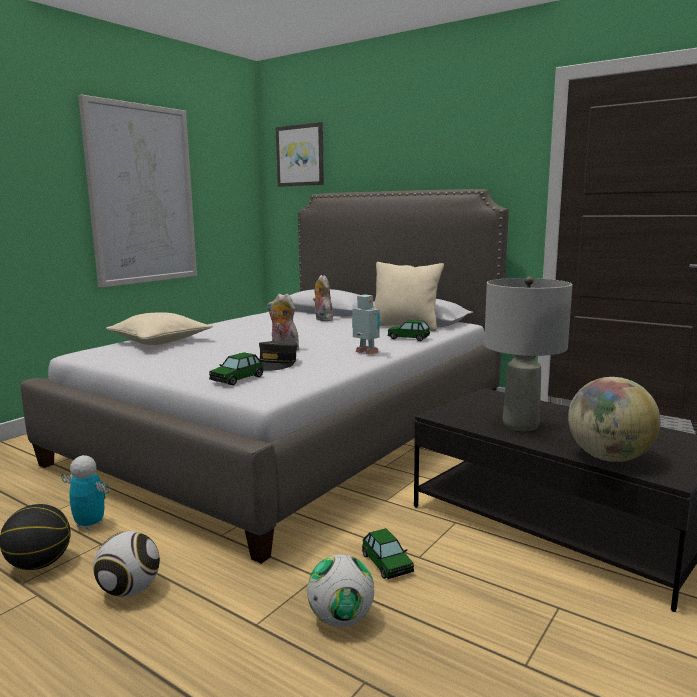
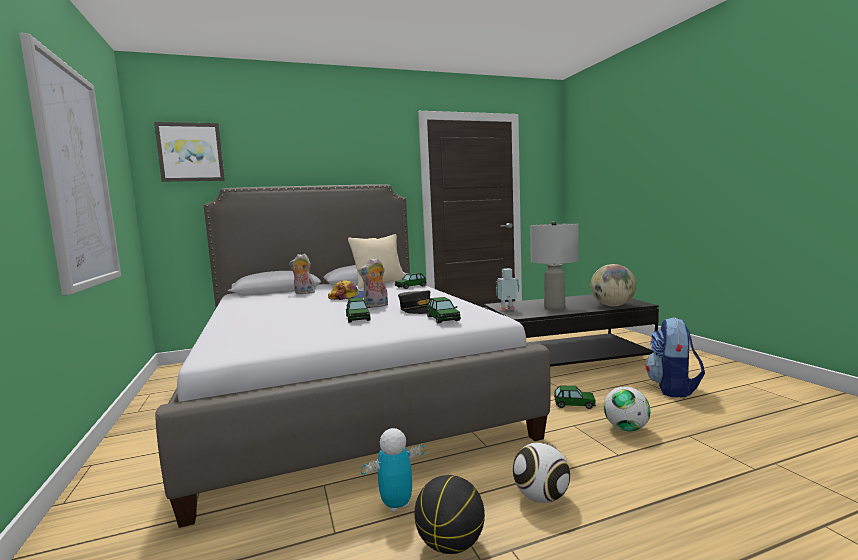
camera: 55 degrees left, 5 degrees down
(160, 341) = (255, 328): beige pillow -> none
(219, 356) = (358, 318): none -> toy car
(317, 333) = (349, 297): none -> cap
(366, 353) = (430, 295): toy robot -> toy robot (507, 310)
(560, 646) = (673, 389): none -> backpack

